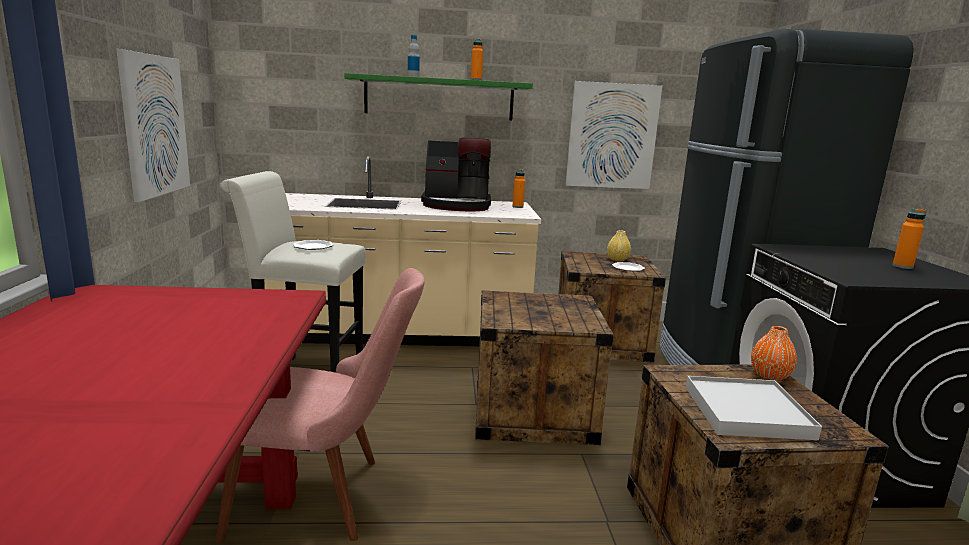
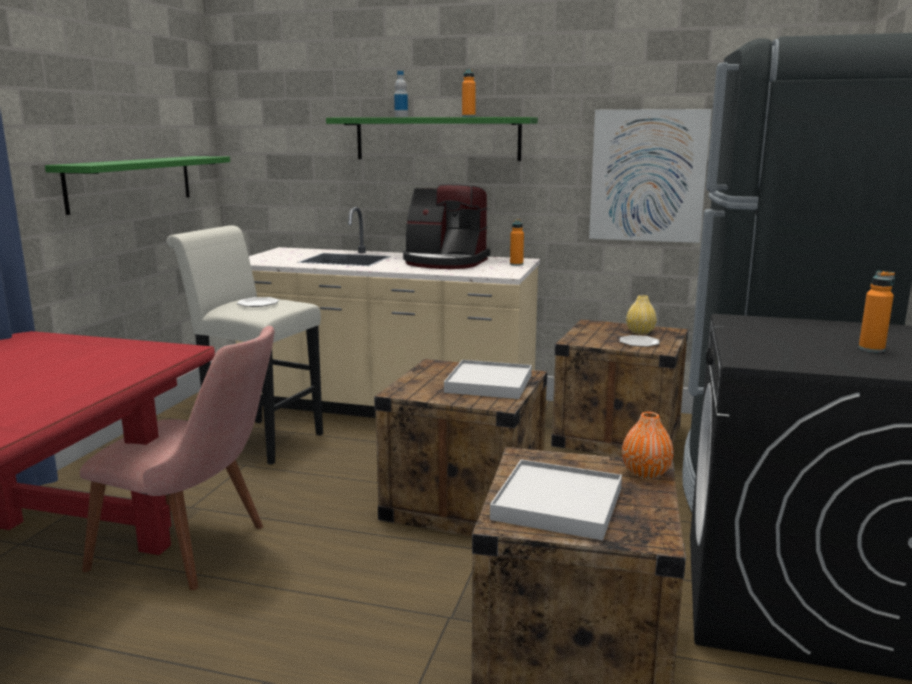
camera: 20 degrees right, 0 degrees up
(155, 126) = (131, 182): picture -> green shelf
(561, 309) = (488, 384): none -> white tray

